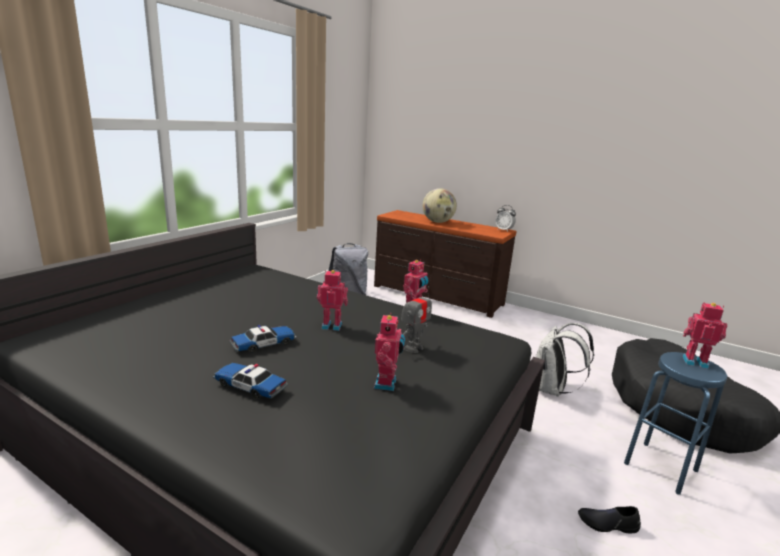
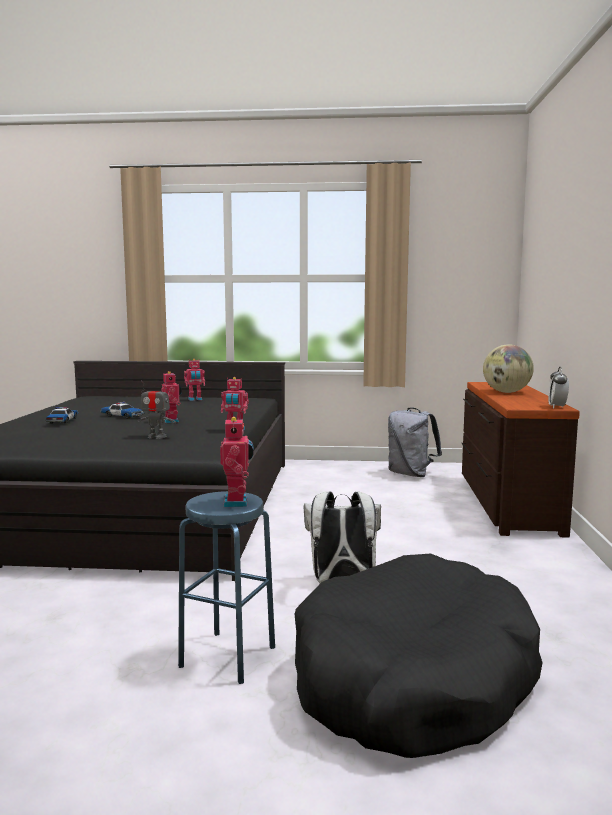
camera: 65 degrees right, 10 degrees down
(387, 384) = (90, 438): toy robot -> toy robot (195, 399)
(607, 524) = (103, 625): black shoe -> none

